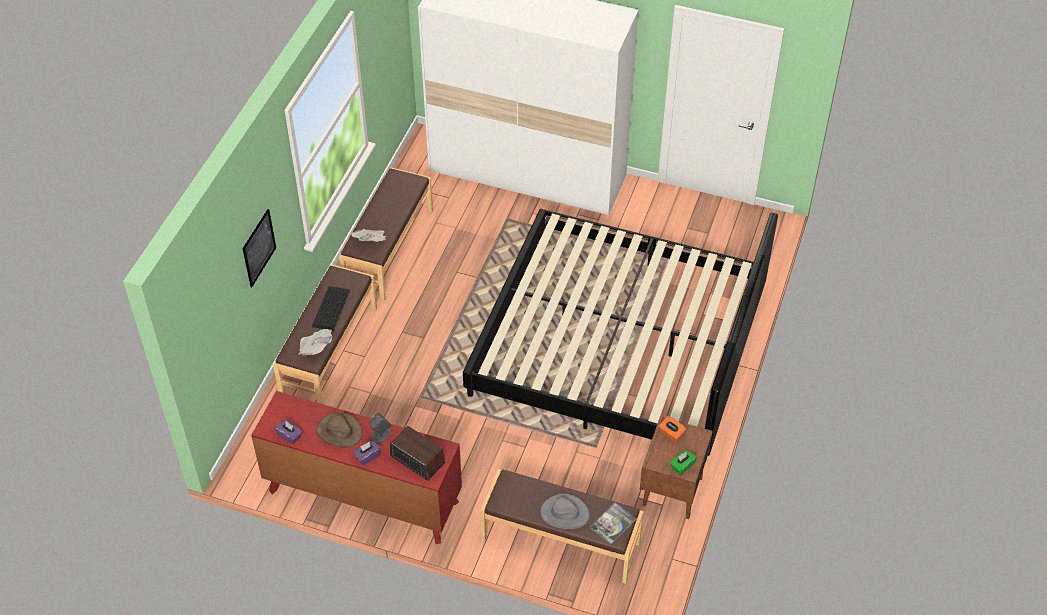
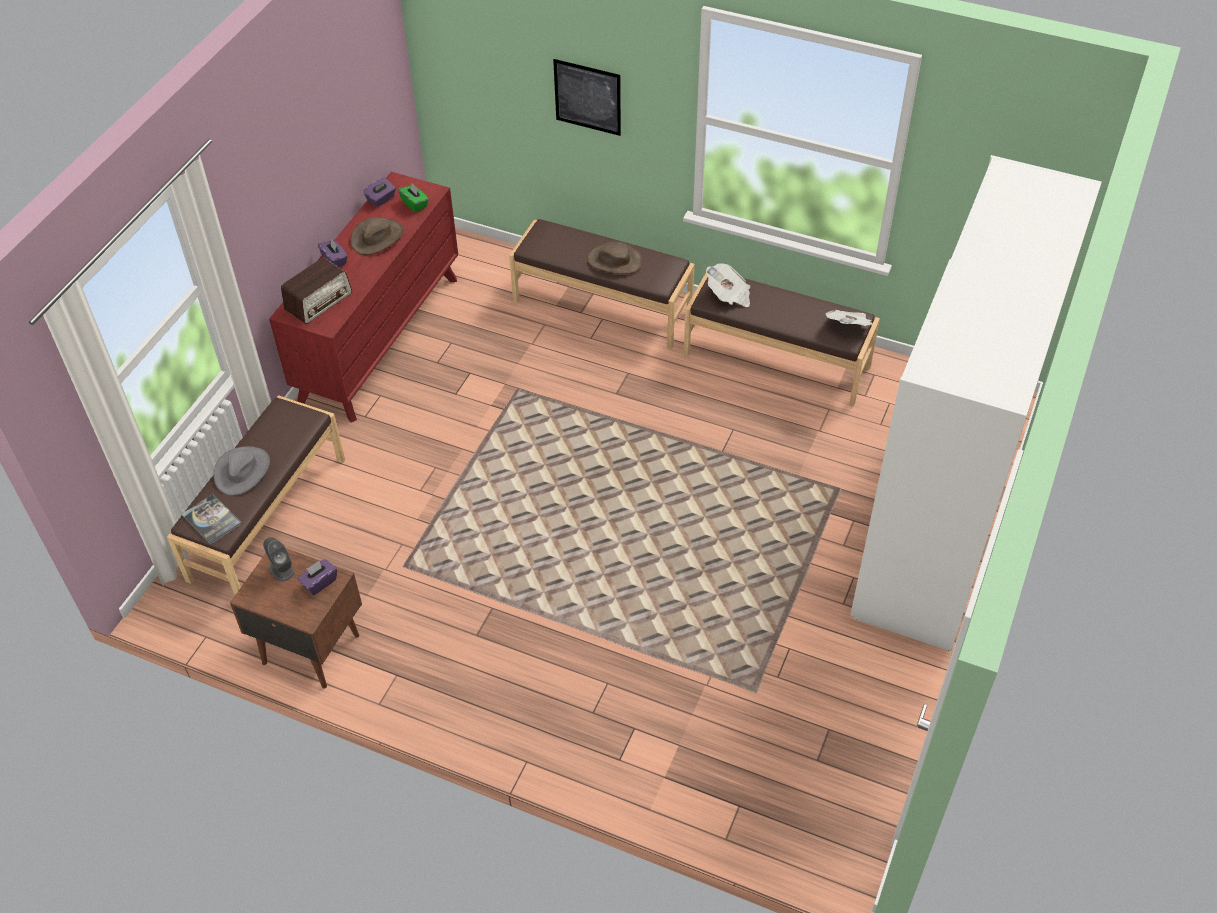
camera: 95 degrees right, 0 degrees up
(315, 348) = (550, 249): newspaper -> newspaper (848, 327)
(331, 307) = (614, 261): keyboard -> brown hat
(381, 434) = (364, 271): grey speaker -> grey speaker (281, 569)
(618, 344) = (582, 608): bed -> none
(671, 433) = (319, 582): orange tissue box -> purple tissue box
(682, 466) = (261, 589): green tissue box -> green tissue box (415, 204)

